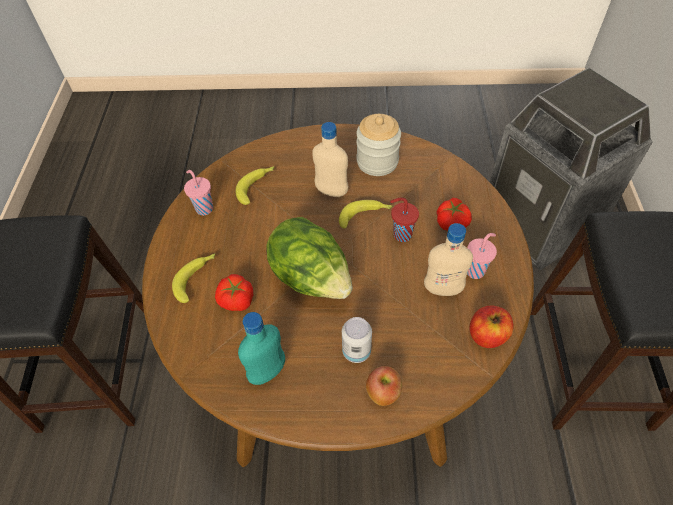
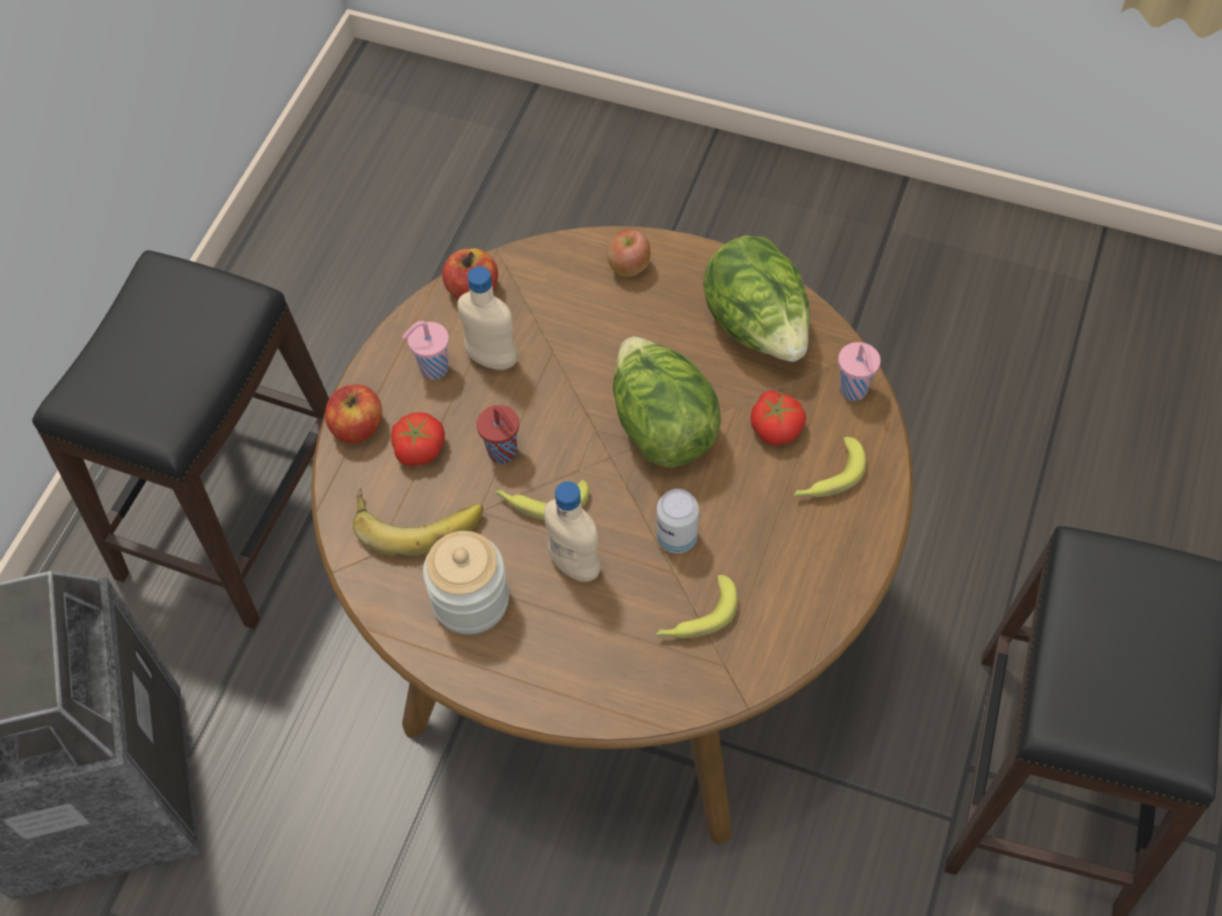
camera: 160 degrees left, 5 degrees up
(204, 208) = (797, 601): pink cup -> pink cup (854, 391)
(267, 371) = (757, 327): turquoise bottle -> lettuce
(356, 351) = (640, 318): can -> can (676, 538)
(428, 189) = (418, 518): none -> banana
(496, 223) = (357, 427): none -> apple

